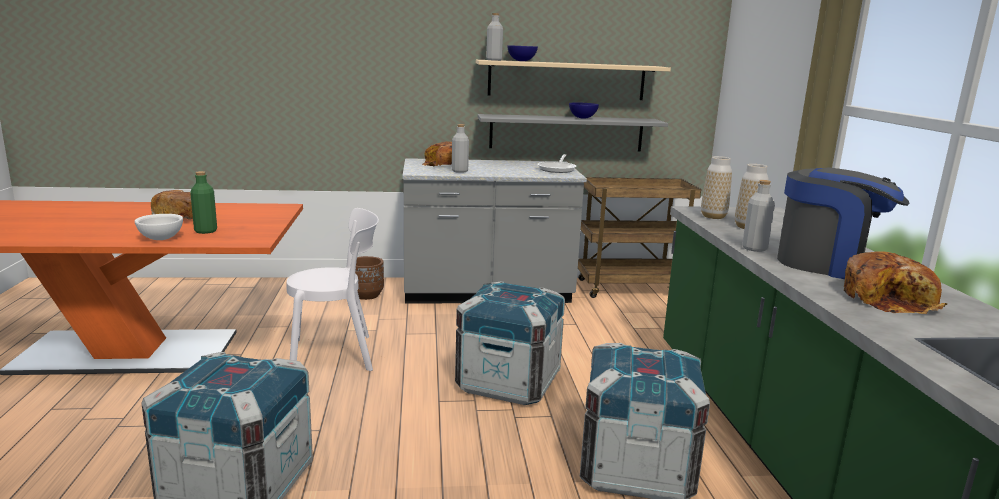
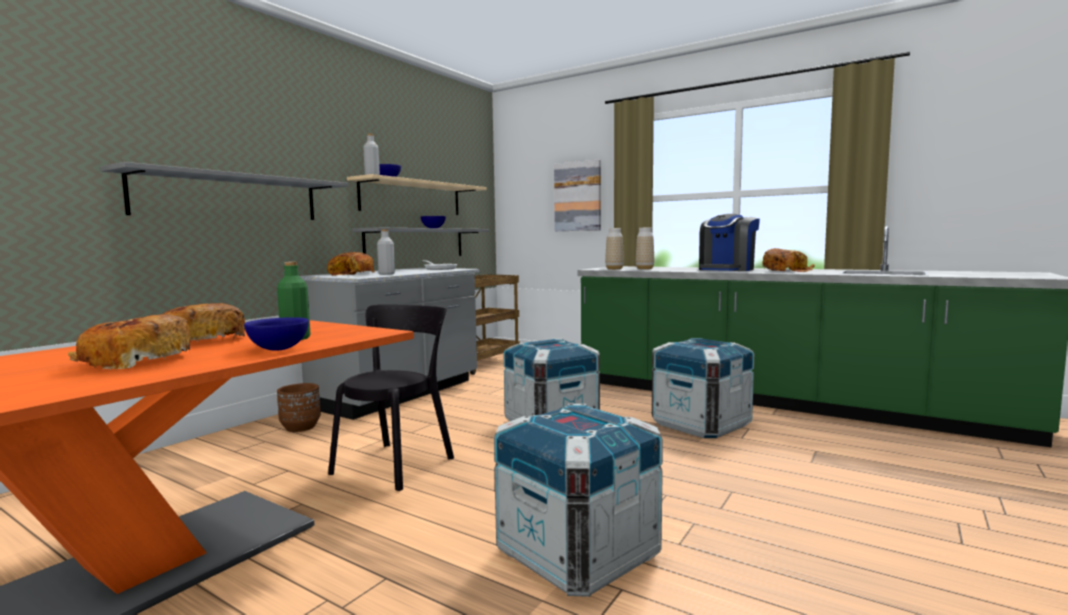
camera: 50 degrees left, 10 degrees down
(104, 226) = (135, 361): none -> bread
(161, 239) = (280, 349): white bowl -> blue bowl
(337, 354) = (397, 463): white chair -> black chair
(350, 84) = (230, 197): none -> grey shelf
(754, 248) = (685, 271): grey bottle -> none
(785, 90) = (578, 196): none -> picture
(830, 265) = (727, 269): coffee machine -> coffee machine turned 150 degrees clockwise

